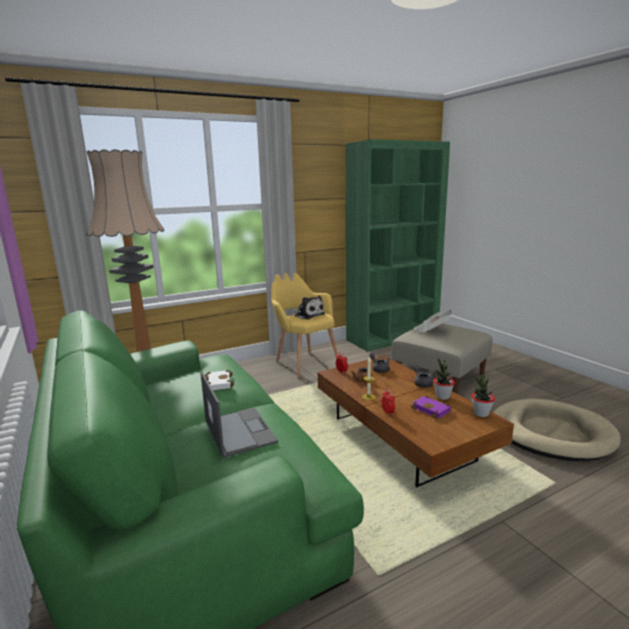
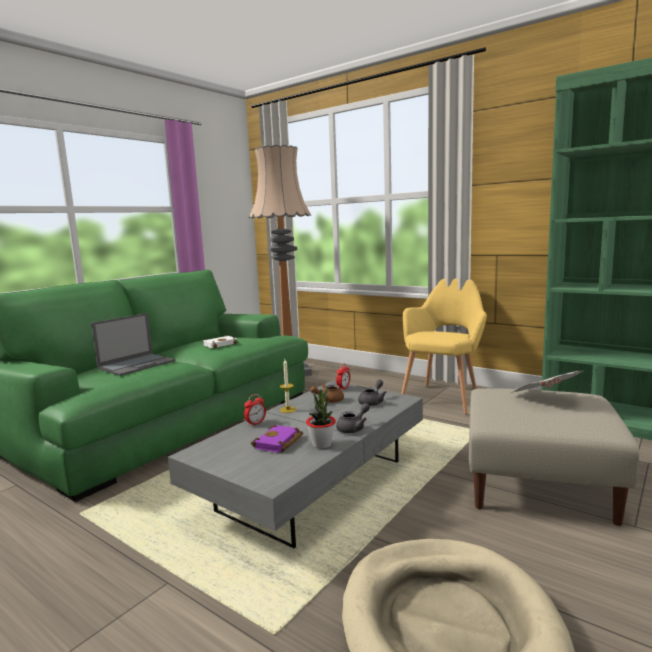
camera: 65 degrees right, 5 degrees down
(308, 315) = (444, 333): plush toy -> none
(400, 439) = (313, 485): brown coffee table -> grey coffee table
(481, 414) = (287, 473): potted plant -> none

